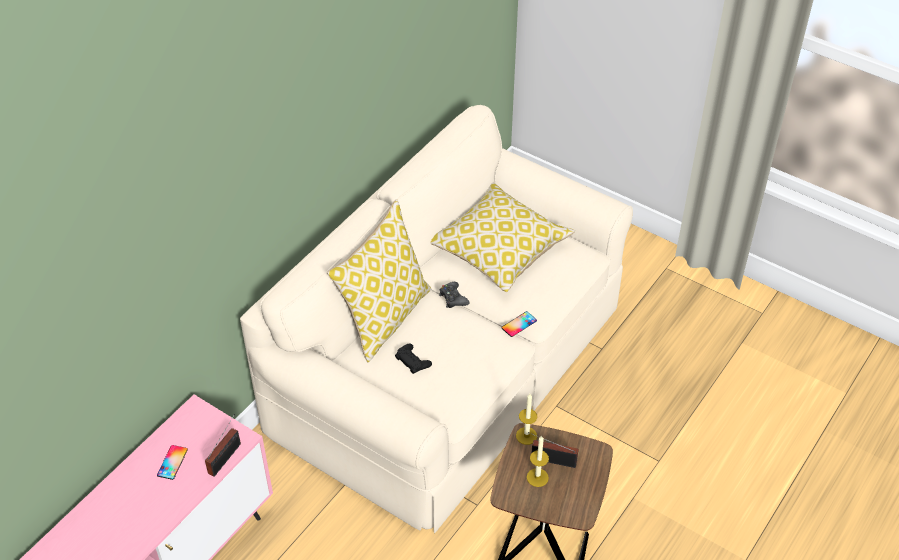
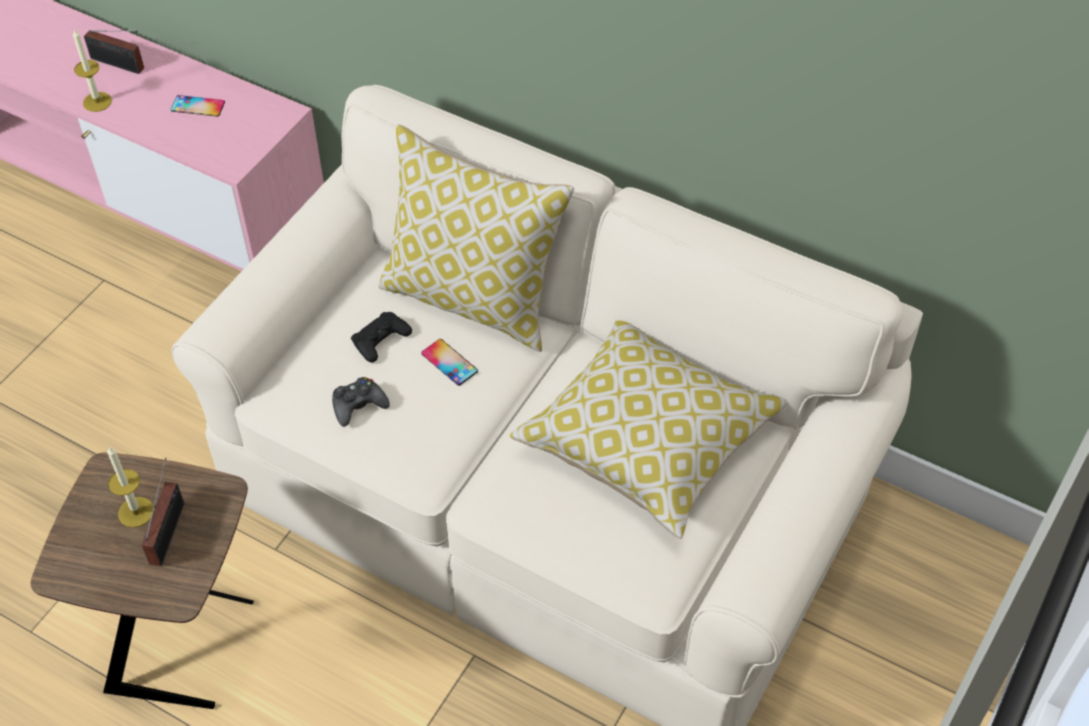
camera: 85 degrees right, 5 degrees up
(226, 457) = (202, 154): radio -> radio (120, 65)
(453, 298) = (522, 383): black game controller -> black game controller (358, 405)
(519, 324) = (471, 480): phone -> phone (449, 362)
(526, 436) = (219, 494): candle -> candle (97, 102)

